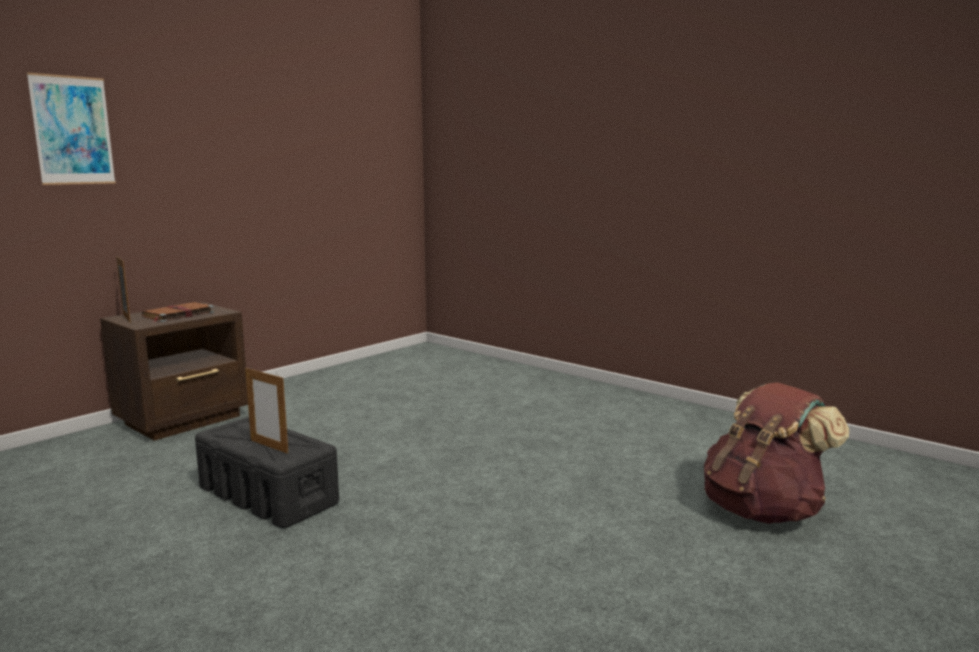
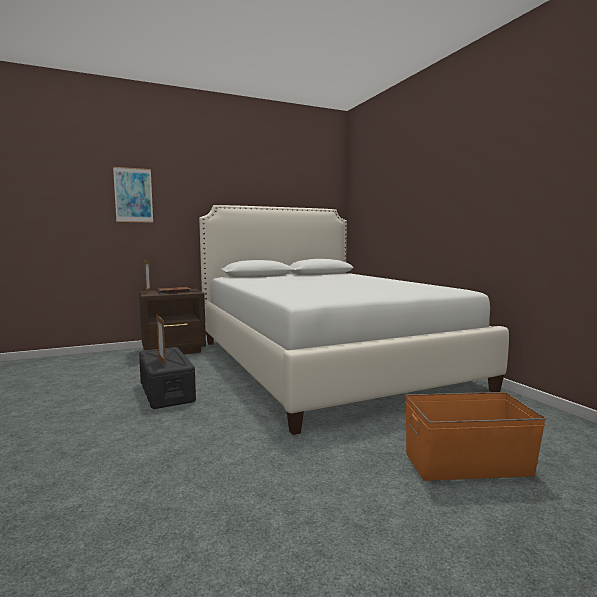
camera: 25 degrees right, 5 degrees down
(463, 404) = (325, 362): none -> white bed
(763, 511) = (468, 464): brown backpack -> orange storage box

